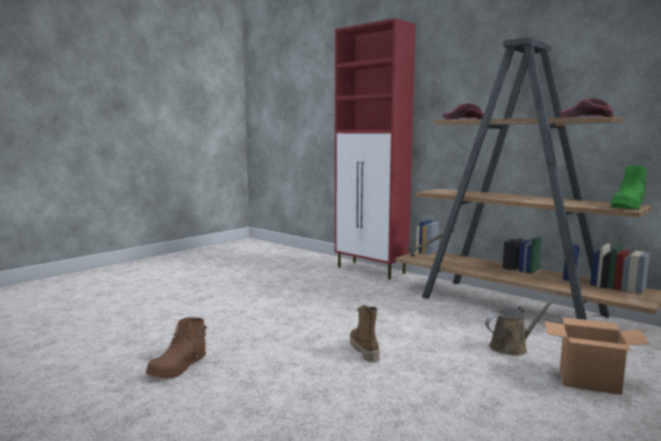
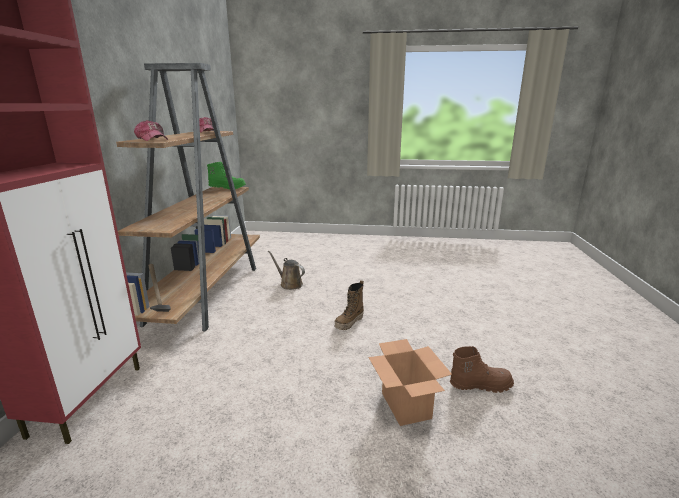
camera: 125 degrees left, 10 degrees up
(588, 381) = (313, 266): cardboard box -> cardboard box (406, 406)

